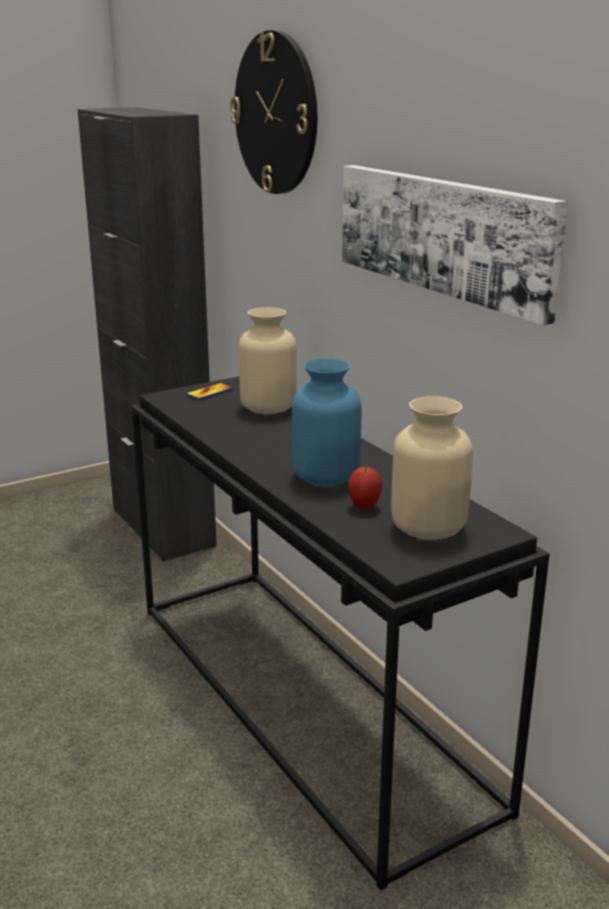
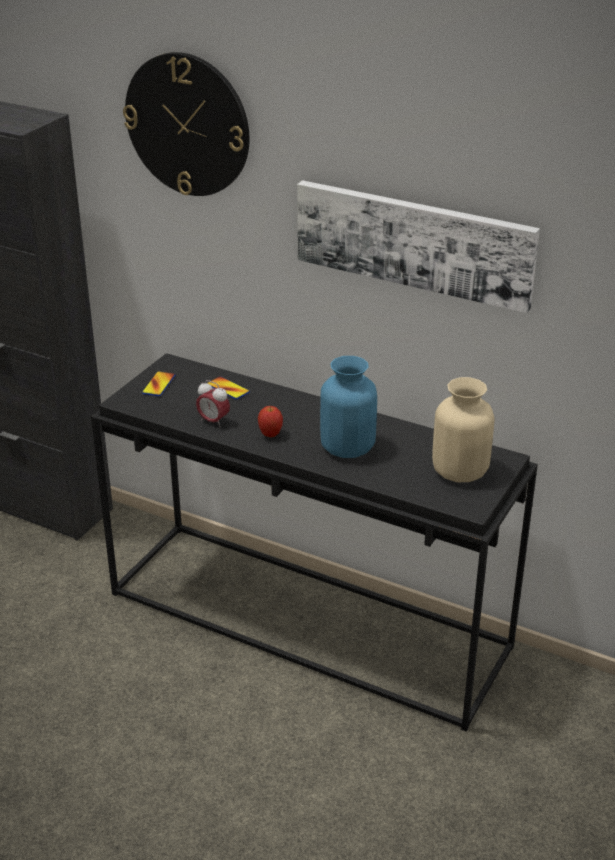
camera: 30 degrees left, 10 degrees up
(221, 427) = (213, 421): none -> alarm clock
(268, 408) = (227, 389): beige vase -> phone
(364, 507) = (401, 467): apple -> apple (270, 435)

